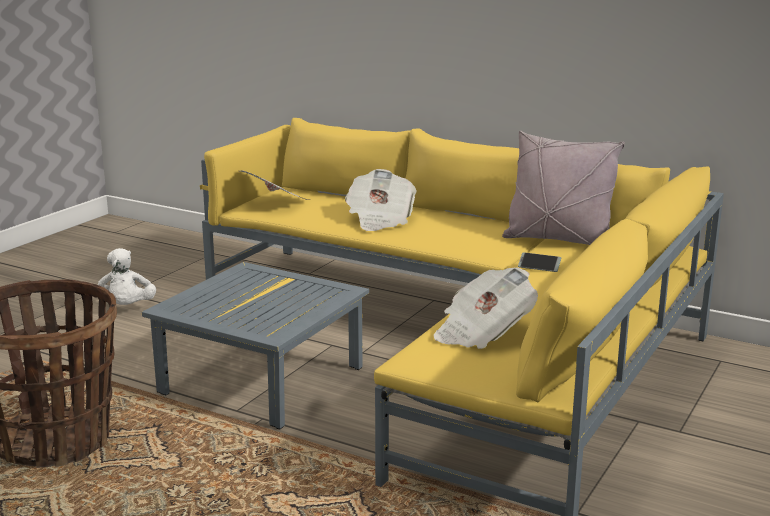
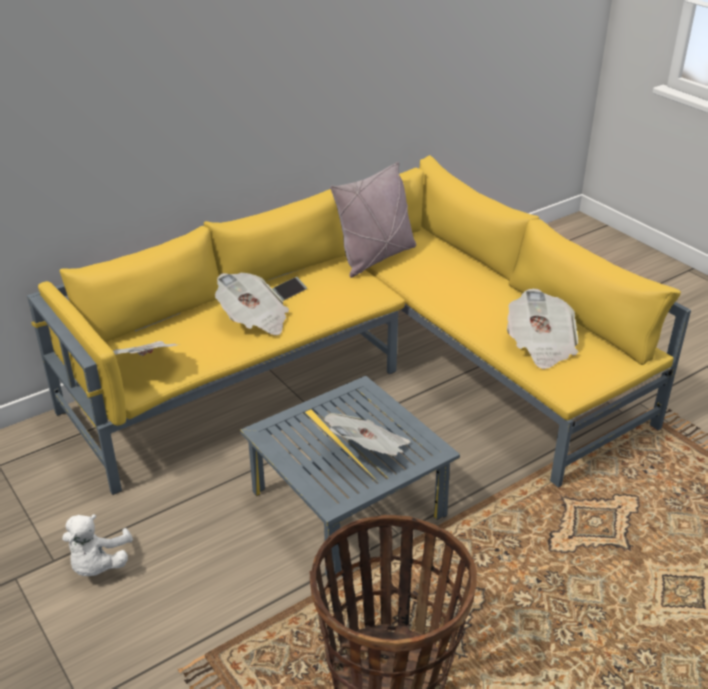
camera: 65 degrees left, 15 degrees up
(128, 307) = (98, 565): white plush toy -> white plush toy turned 75 degrees clockwise
(251, 310) = (369, 451): none -> newspaper
(539, 266) = (427, 283): phone -> phone (290, 292)

